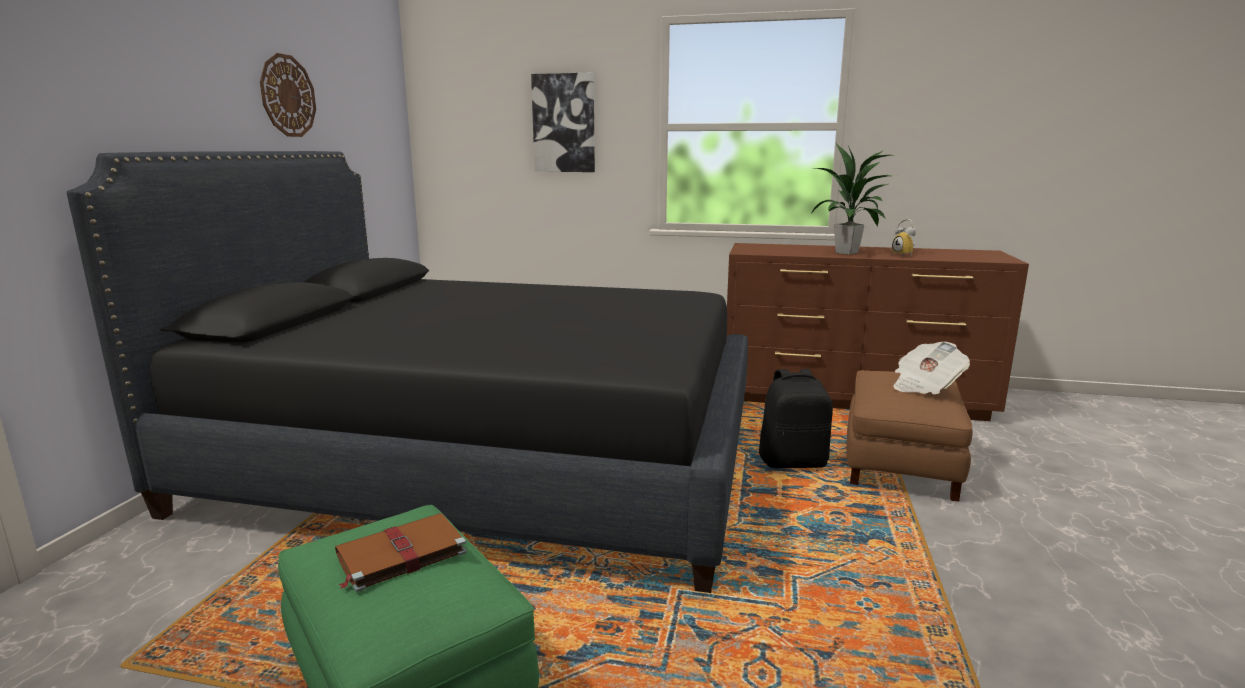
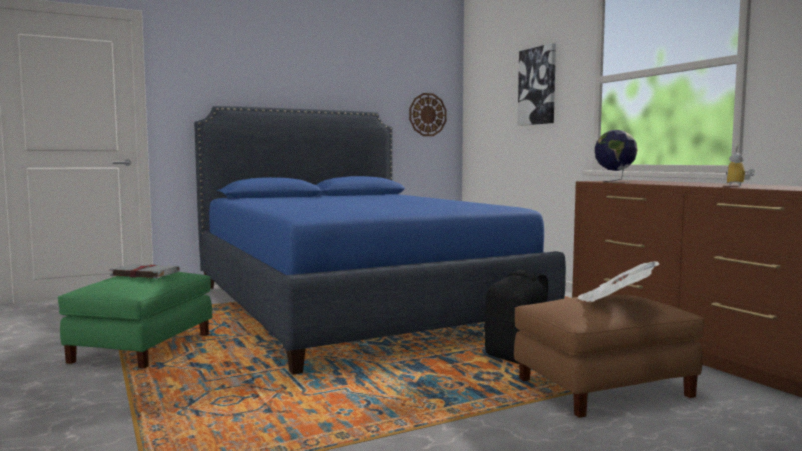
camera: 50 degrees right, 10 degrees down
(288, 96) = (346, 80): wall clock -> wall clock (427, 114)
(399, 554) = (143, 273): brown book -> grey book
(488, 459) = (354, 306): black bed -> blue bed
(772, 253) = (614, 181): none -> globe
(847, 253) = (686, 184): potted plant -> none

